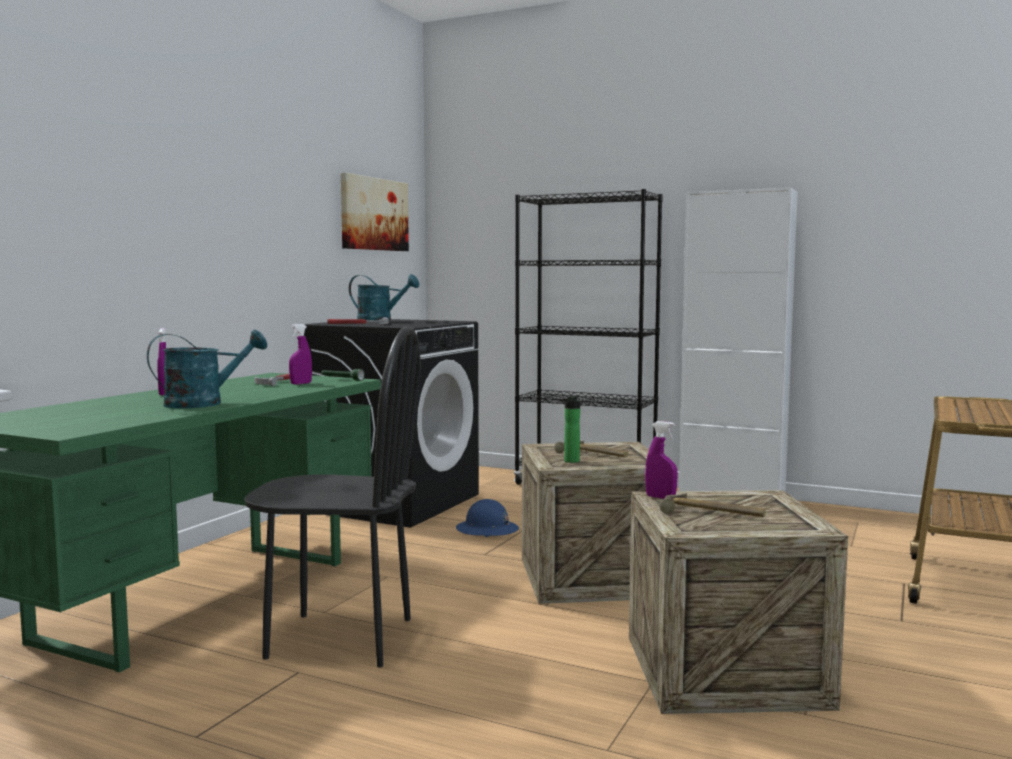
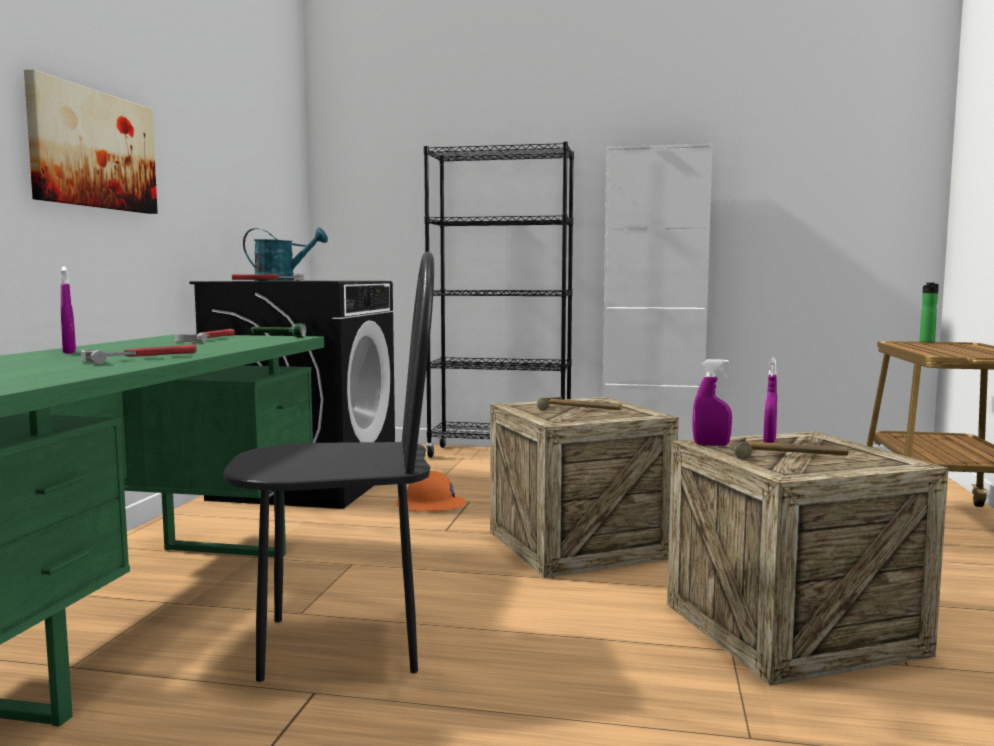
camera: 15 degrees left, 0 degrees up
(204, 403) = (142, 358): turquoise watering can -> hammer
(301, 383) = (235, 341): purple spray bottle -> purple spray bottle (769, 441)
(373, 214) = (261, 163): picture -> picture (93, 149)
(487, 530) = (430, 505): blue hard hat -> orange hard hat
(570, 461) = (566, 417): bottle -> bottle (927, 341)

